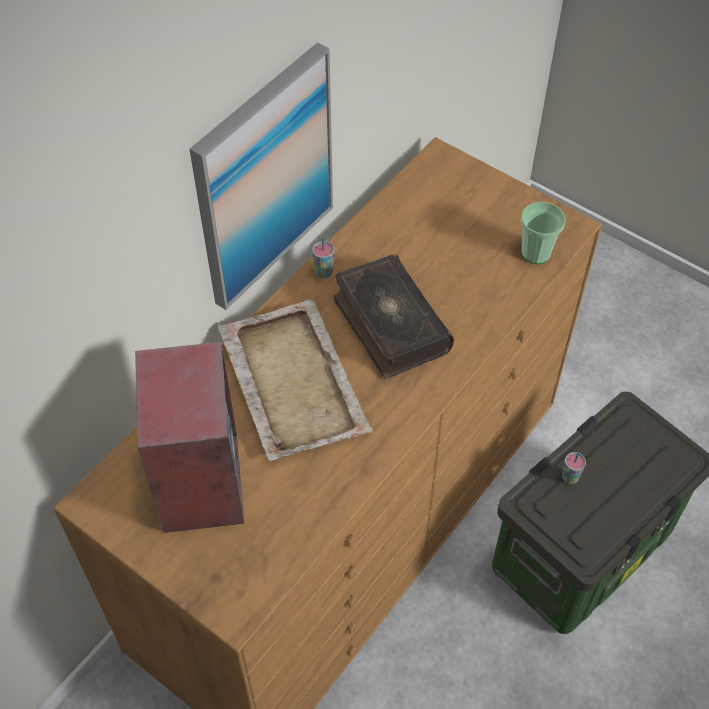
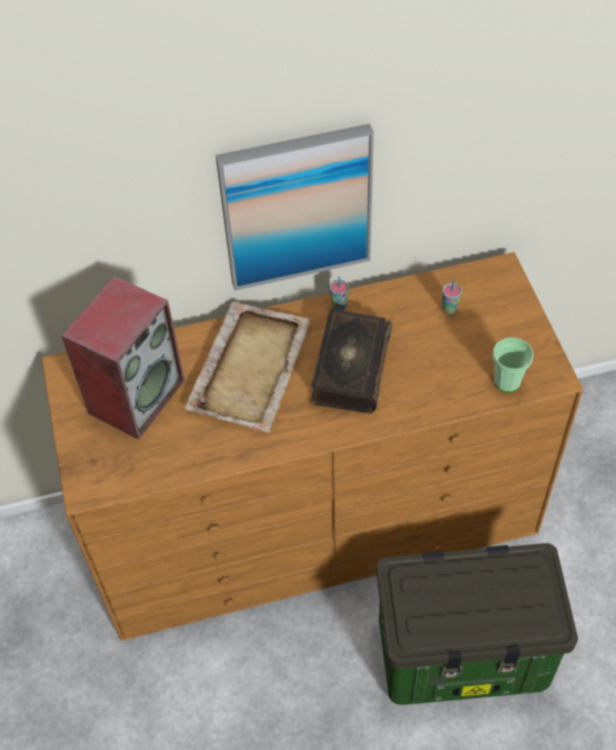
camera: 40 degrees right, 0 degrees up
(569, 478) = (446, 577): cup -> cup (449, 309)

